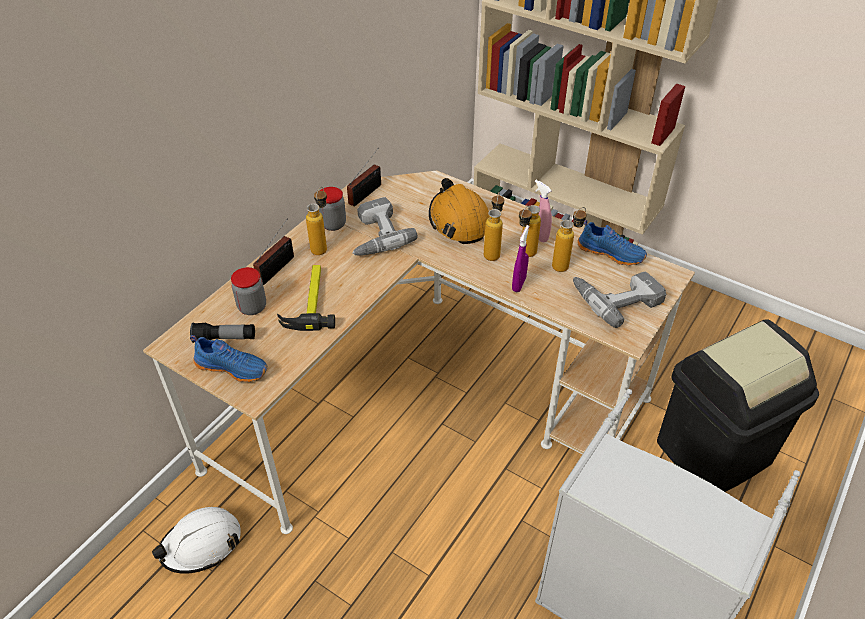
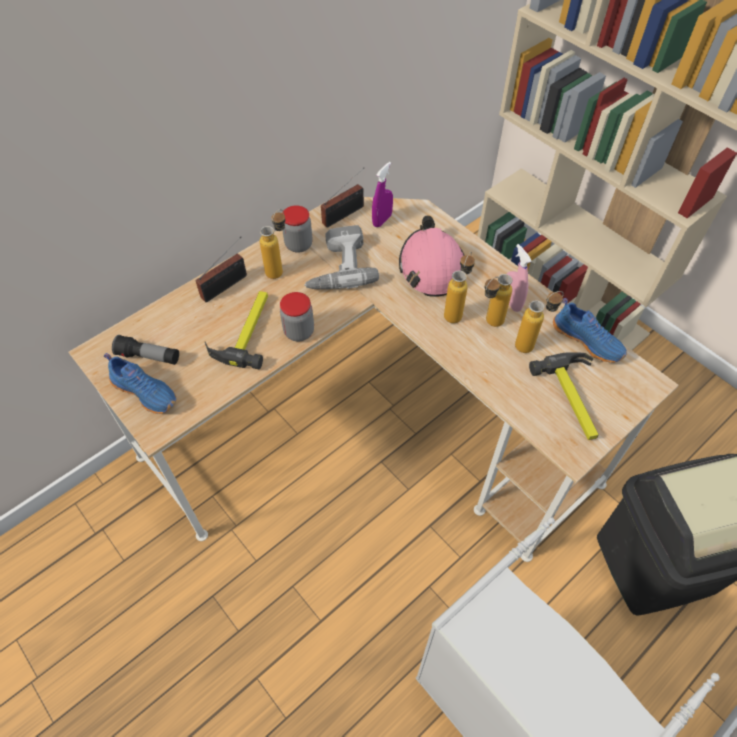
camera: 15 degrees right, 10 degrees up
(201, 544) = (122, 531): white hard hat -> none
(252, 307) = (187, 326): jar -> jar (299, 332)
(459, 221) = (431, 267): orange hard hat -> pink hard hat
(518, 284) = (471, 358): purple spray bottle -> purple spray bottle (382, 220)
(616, 298) = (575, 398): power drill -> hammer

